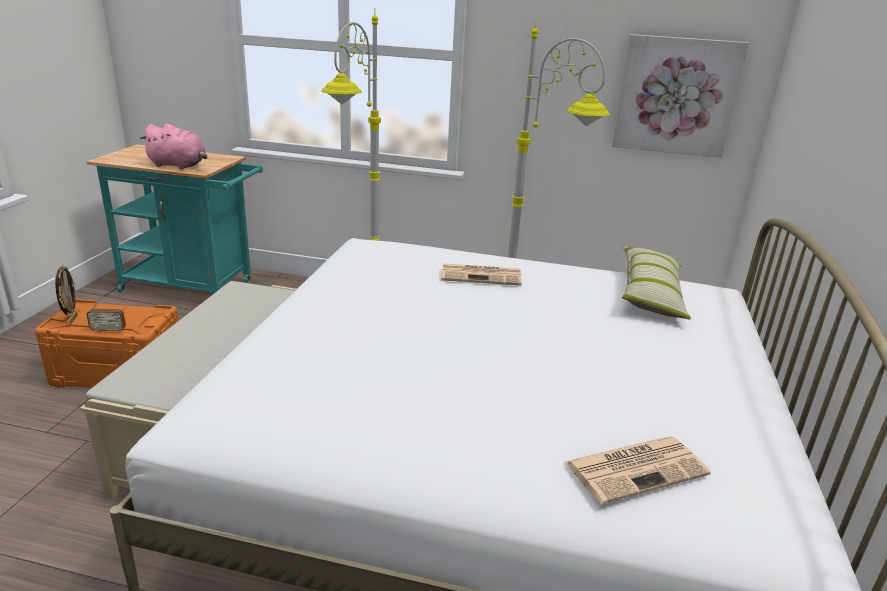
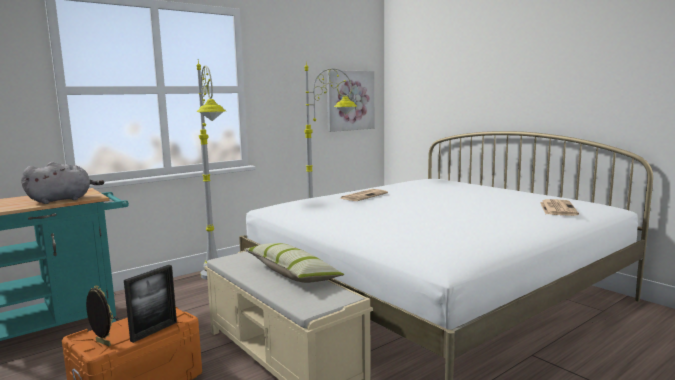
camera: 50 degrees left, 15 degrees down
(108, 330) = (154, 331): radio -> picture frame
(179, 165) = (63, 200): pink plush toy -> grey plush toy
(650, 294) = (425, 183): pillow -> pillow (292, 273)

